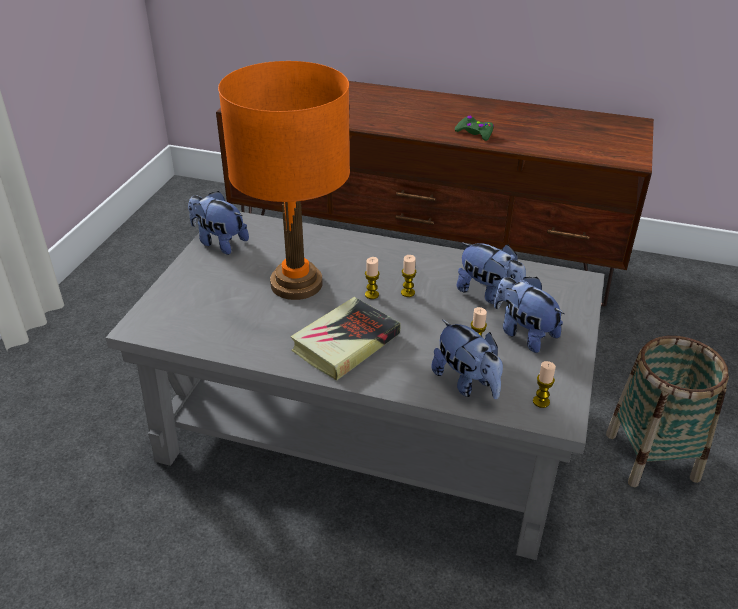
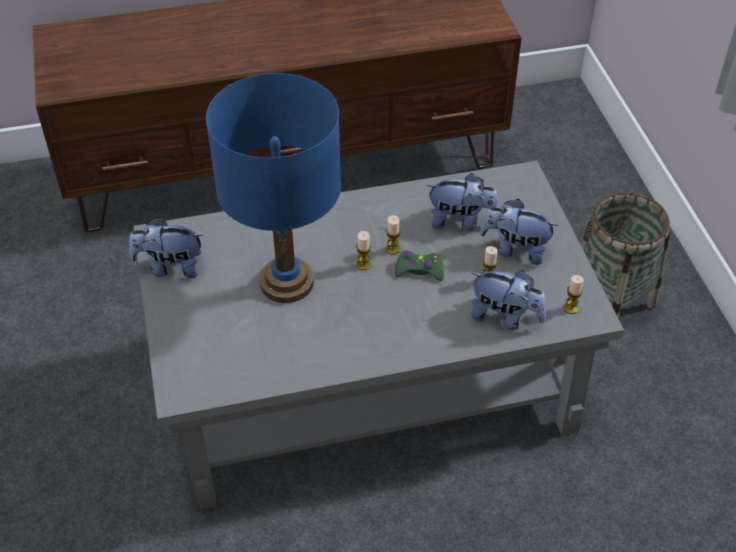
camera: 30 degrees left, 10 degrees up
(296, 284) = (286, 282): orange table lamp -> blue table lamp
(345, 343) = (380, 324): book -> none
(475, 133) = (334, 42): green game controller -> green game controller (419, 270)

